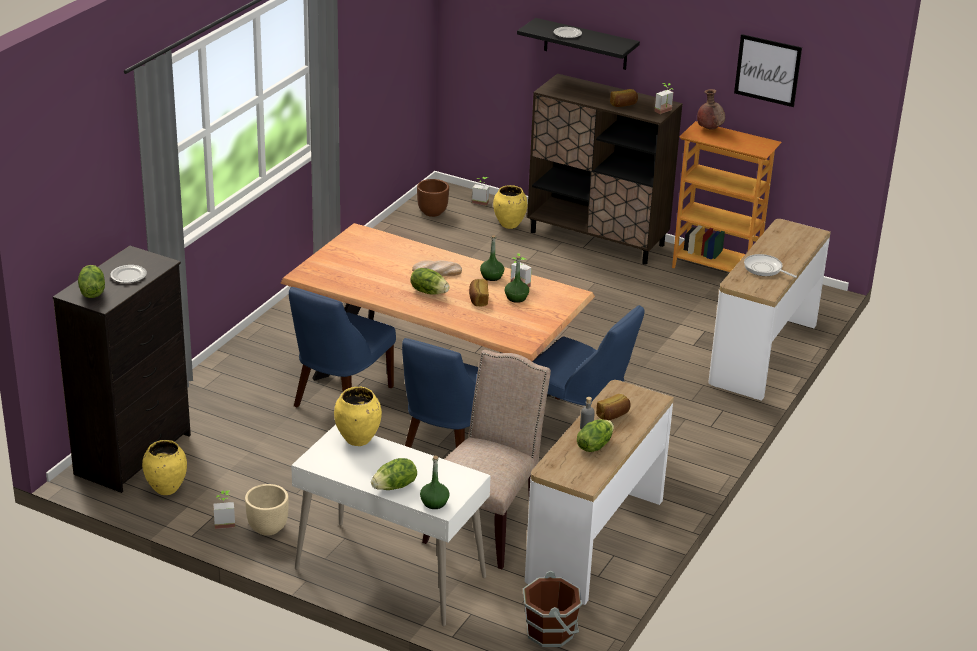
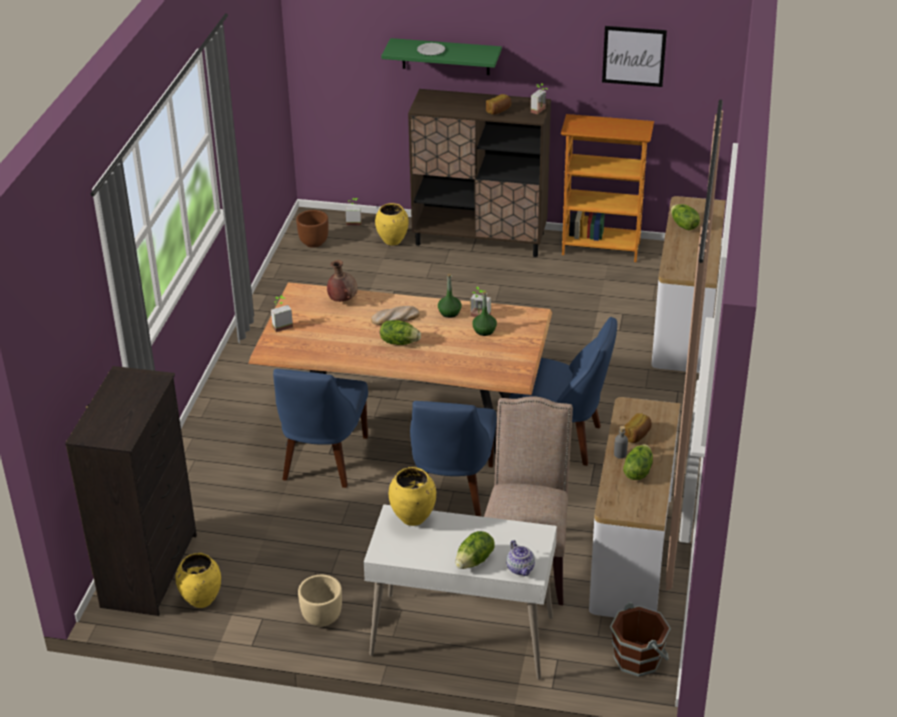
camera: 15 degrees left, 5 degrees up
(91, 292) = (103, 428): lettuce -> lettuce (683, 225)
(129, 276) = (131, 401): plate -> none
(224, 522) = (276, 622): potted plant -> potted plant (281, 325)
(434, 502) = (521, 569): green bottle -> teapot
(478, 299) = (450, 340): bread -> none
(585, 44) = (445, 56): black shelf -> green shelf
(709, 129) = (583, 120): brown vase -> brown vase (342, 300)
(765, 269) = (689, 251): frying pan -> none

